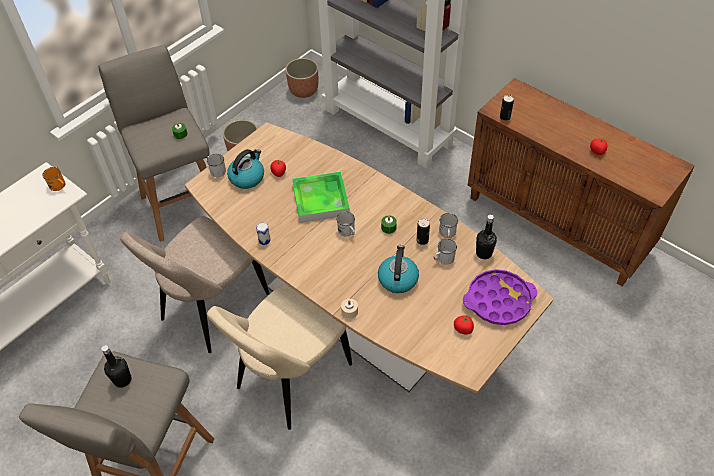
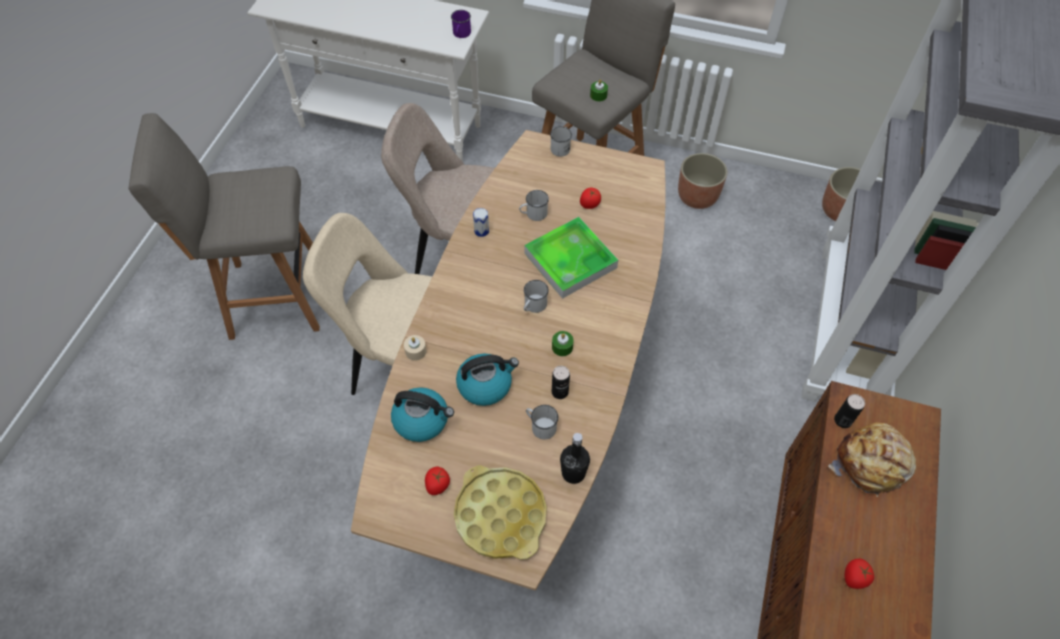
camera: 65 degrees right, 5 degrees up
(59, 186) = (461, 34): orange mug -> purple mug
(122, 380) = (261, 191): black bottle -> none
(247, 177) = (566, 178): kettle -> kettle (422, 420)
(447, 234) = (585, 418): white mug -> white mug (533, 214)
(498, 300) = (500, 515): purple tray -> yellow tray
(535, 117) = (871, 464): none -> bread

